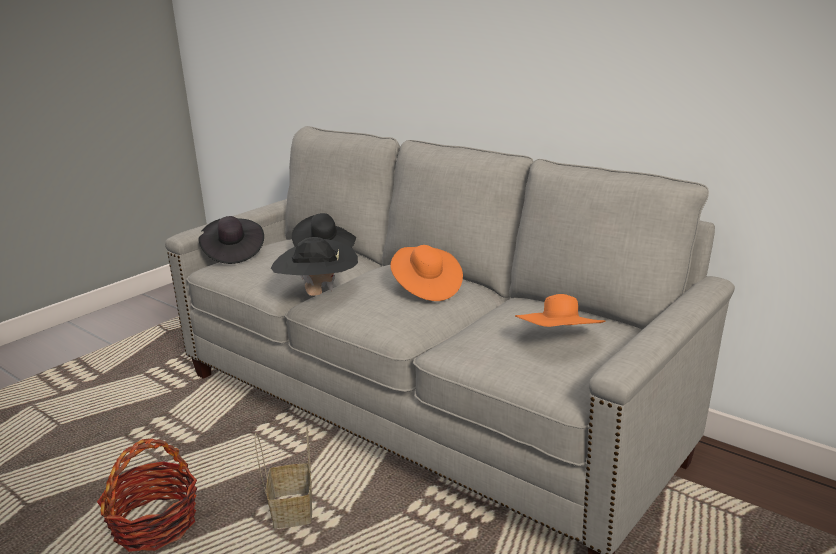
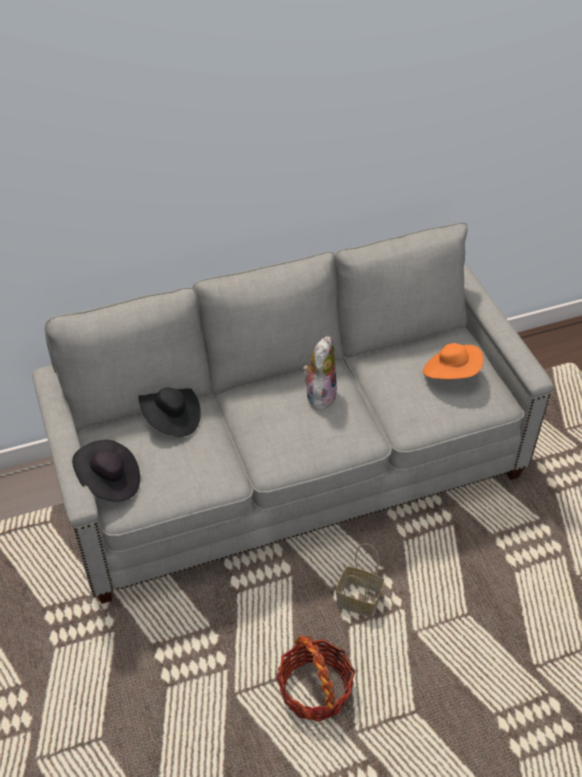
camera: 60 degrees left, 25 degrees up
(317, 294) = (264, 457): black hat -> none
(426, 289) = (319, 394): orange hat -> plush toy

